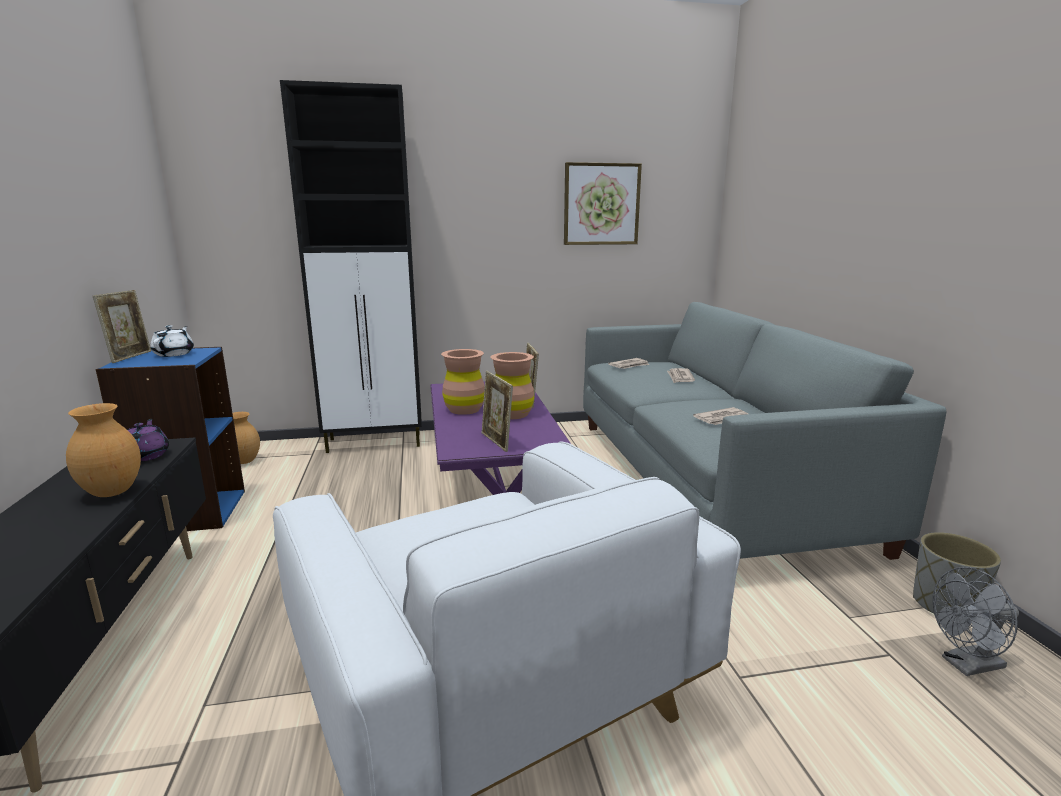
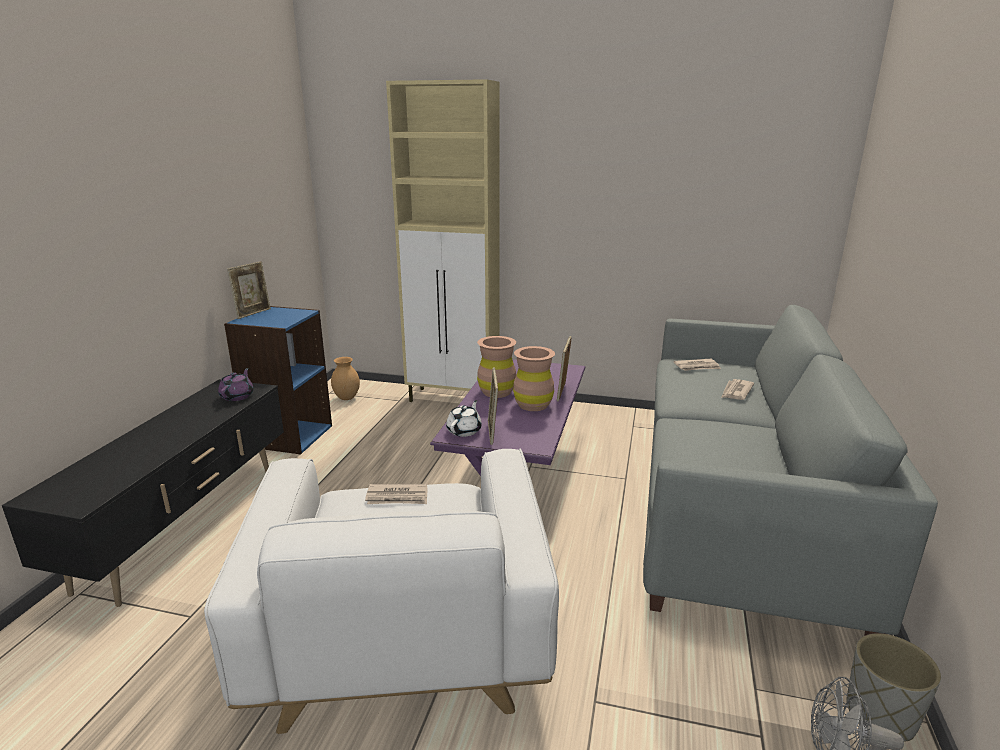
camera: 25 degrees right, 5 degrees up
(111, 492) = (199, 424): brown vase -> none
(174, 354) = (282, 314): white teapot -> white teapot (464, 430)
(376, 442) = (454, 399): black cabinet -> beige cabinet
(601, 204) = (699, 188): picture -> none
(723, 419) = (721, 453): newspaper -> newspaper (397, 497)

